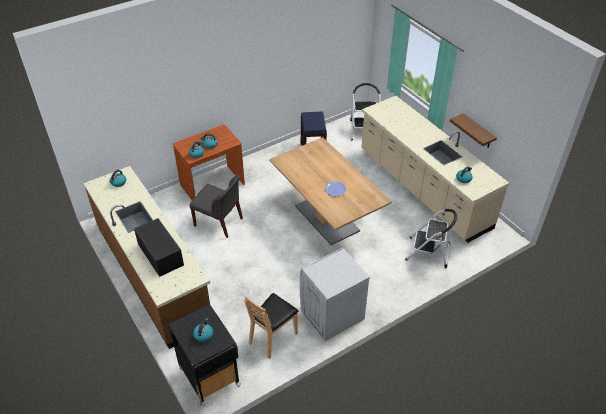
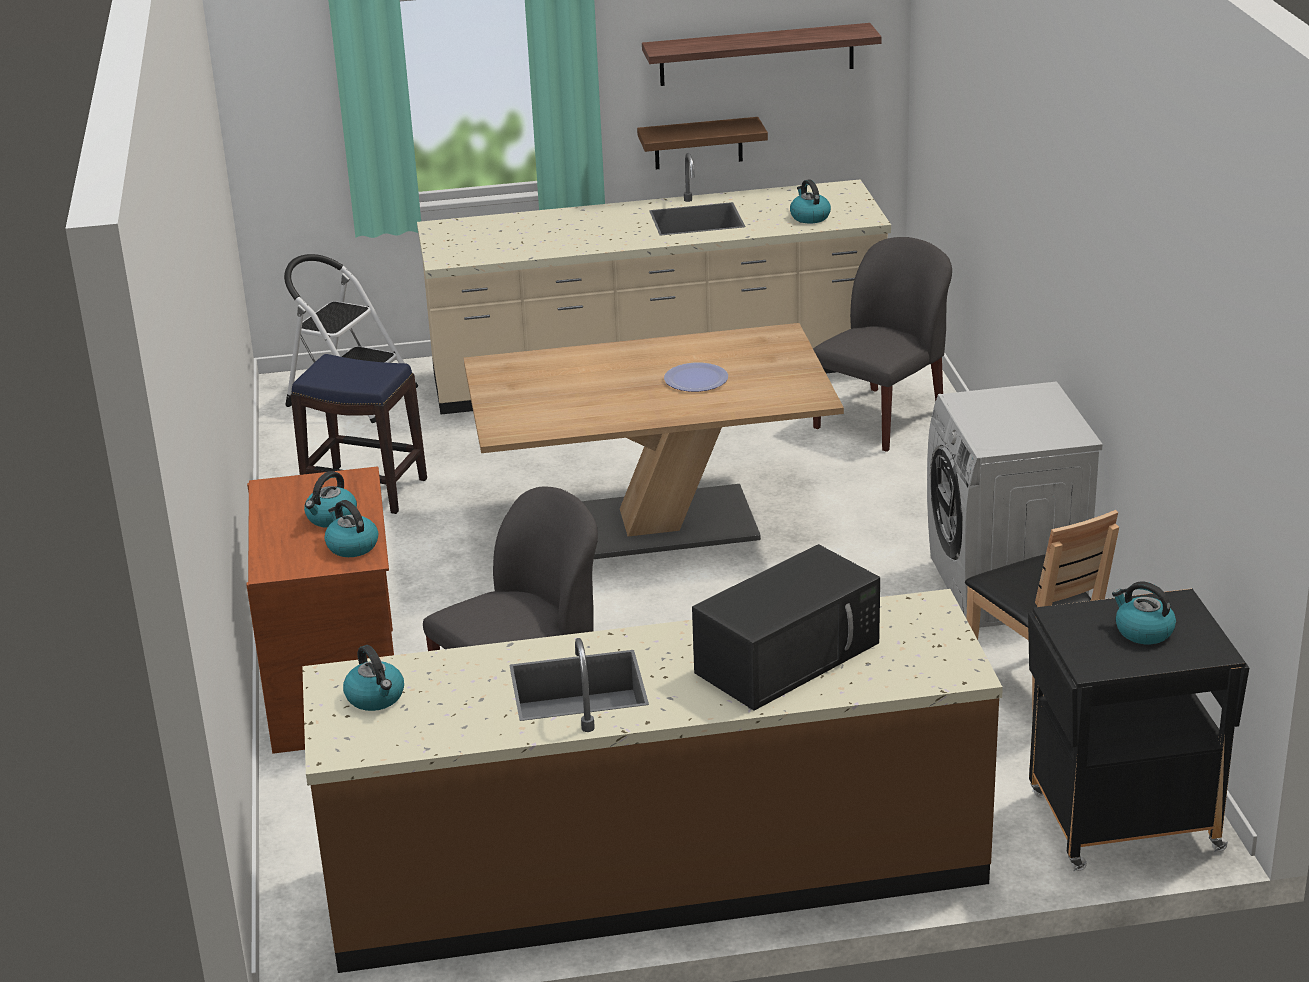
camera: 65 degrees left, 15 degrees down
(160, 254) = (789, 656): black microwave -> black microwave turned 150 degrees clockwise
(429, 253) = (881, 418): step ladder -> grey chair
(502, 116) = (756, 54): none -> shelf

